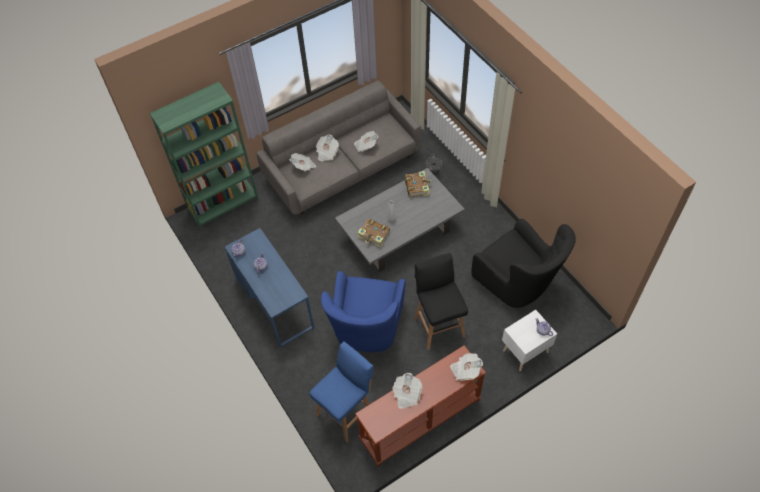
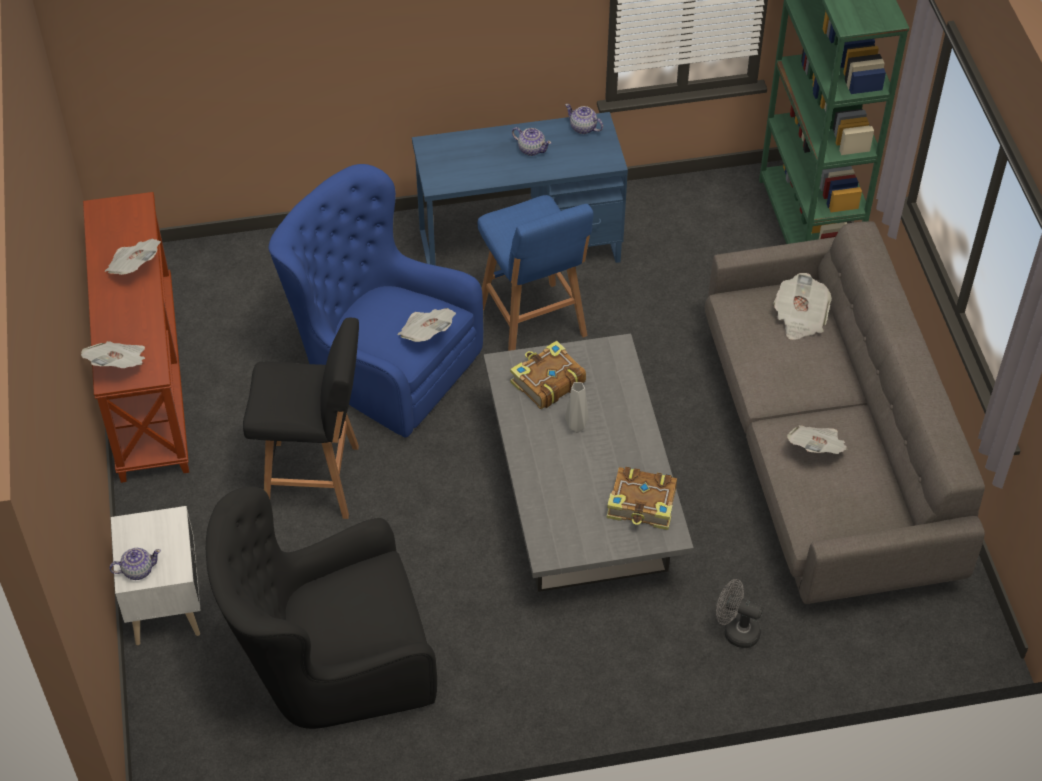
camera: 110 degrees right, 5 degrees down
(327, 153) = (823, 369): newspaper -> newspaper (427, 334)
(346, 412) = (232, 283): blue stool -> blue stool (533, 325)

